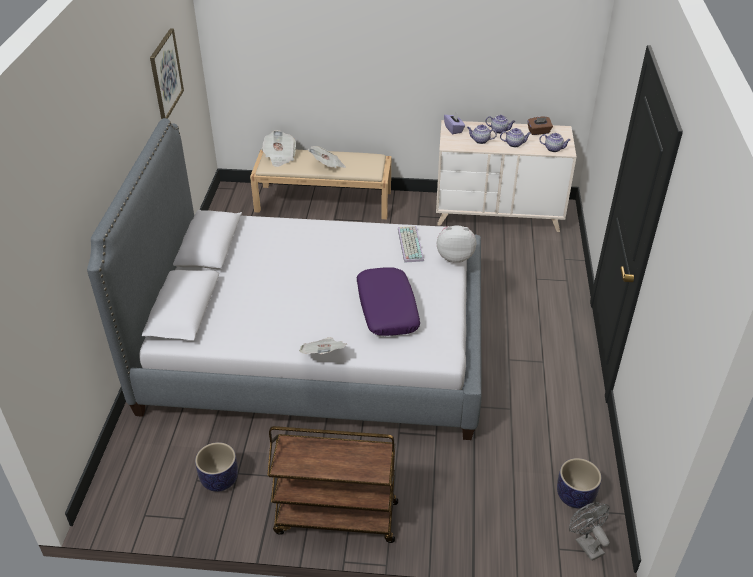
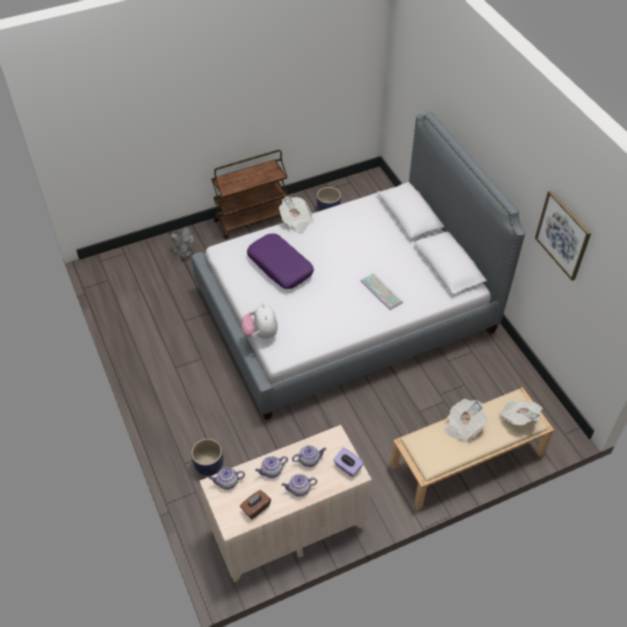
camera: 150 degrees right, 10 degrees up
(409, 244) = (304, 330): keyboard -> keyboard (382, 291)
(455, 256) = (261, 333): plush toy -> plush toy turned 105 degrees clockwise
(574, 496) = (123, 283): planter -> planter (209, 465)
(586, 544) = (110, 261): grey fan -> grey fan (184, 254)

